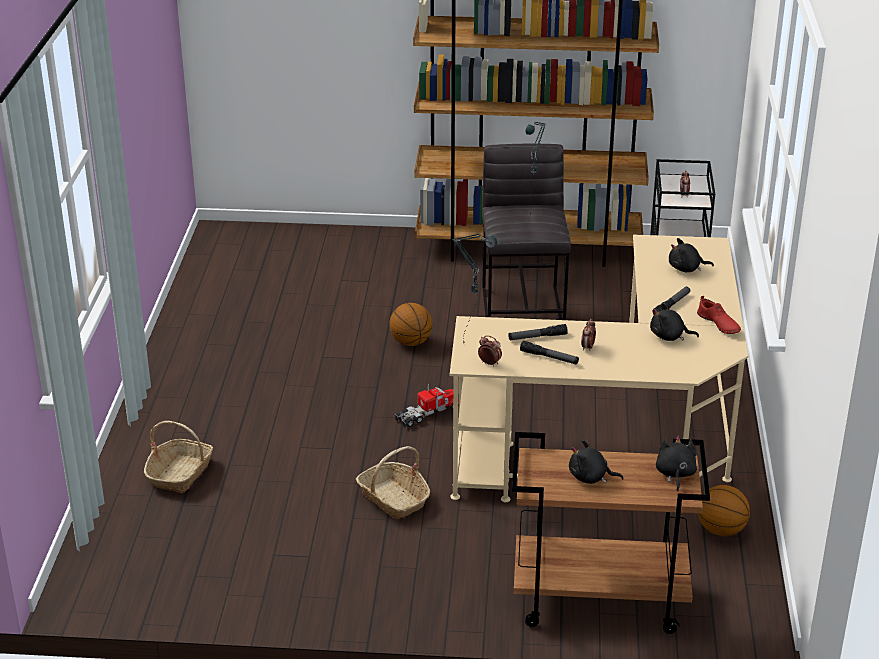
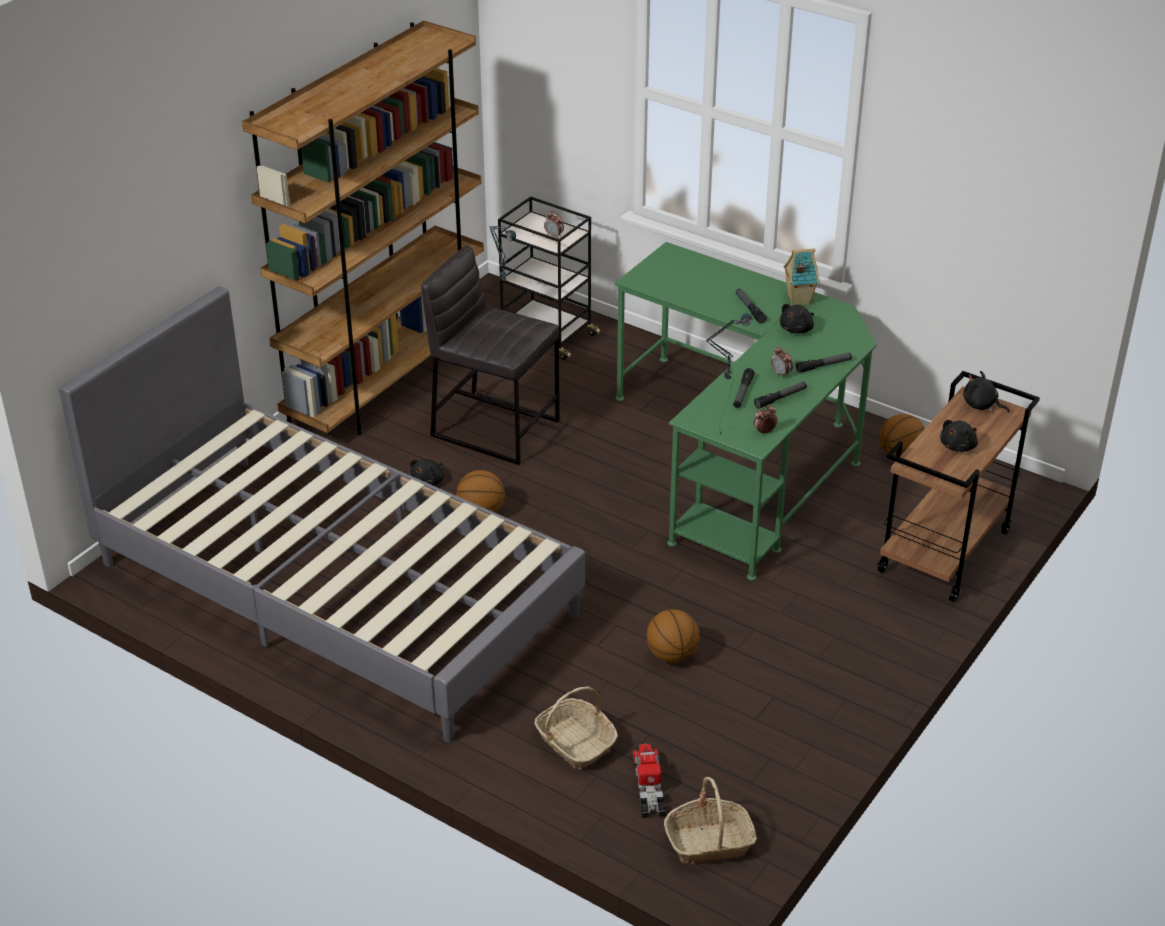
camera: 60 degrees left, 5 degrees up
(269, 314) = (336, 588): none -> grey bed
(318, 487) = (672, 655): none -> basketball
(393, 499) = (726, 614): basket -> basket (709, 842)
(427, 414) = (610, 546): toy truck -> toy truck (649, 787)
(621, 442) = (745, 455): beige desk -> green desk
(626, 365) = (823, 366): none -> flashlight
(686, 269) = (698, 280): black plush toy -> black plush toy (428, 481)
(718, 324) = (798, 300): red shoe -> toy house

